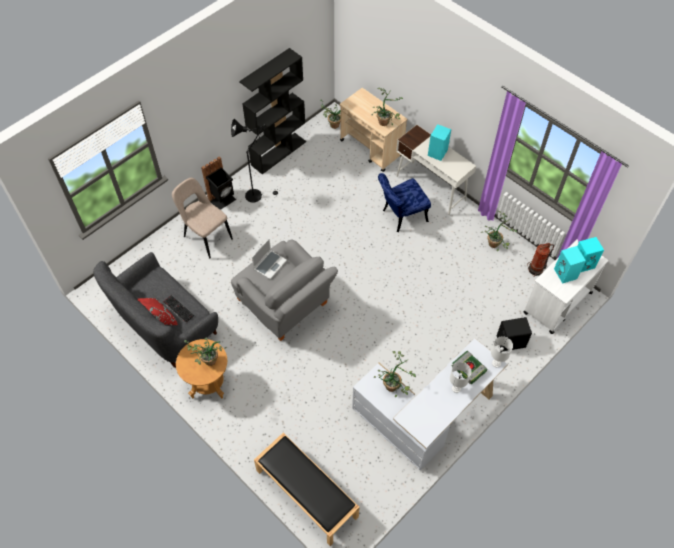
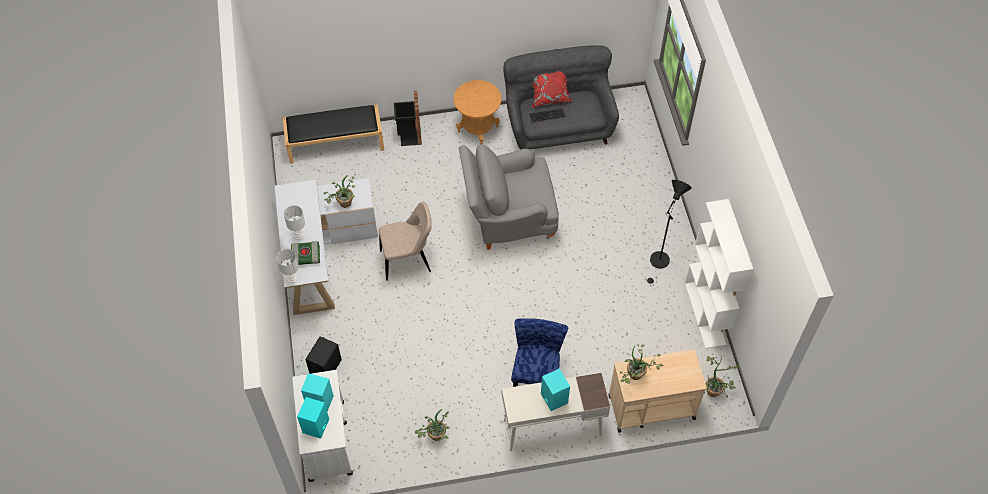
camera: 125 degrees right, 0 degrees up
(206, 237) = (634, 198): beige chair -> beige chair (408, 261)
(207, 361) = (474, 101): potted plant -> none
(223, 200) = (672, 232): black trash can -> black trash can (409, 136)
(270, 264) = (536, 190): laptop -> none
(278, 153) = (705, 313): black bookcase -> white bookcase
(536, 269) = (376, 452): fire extinguisher -> none

